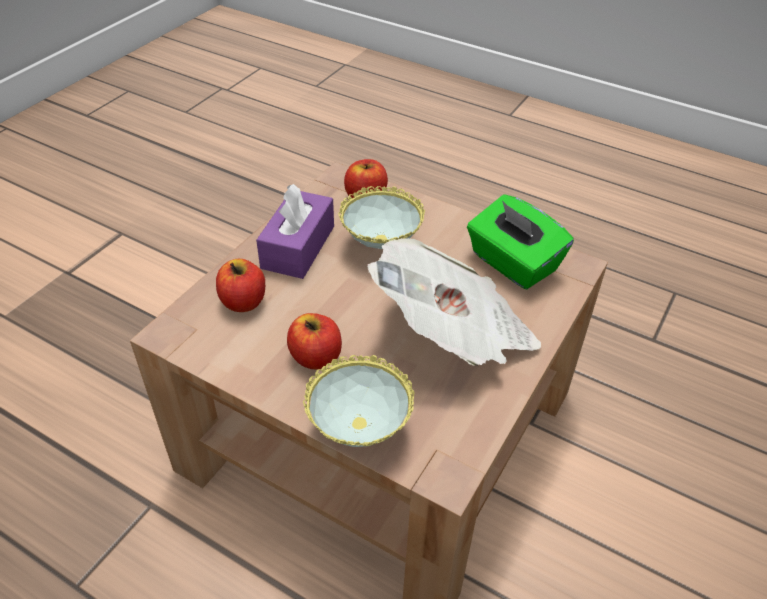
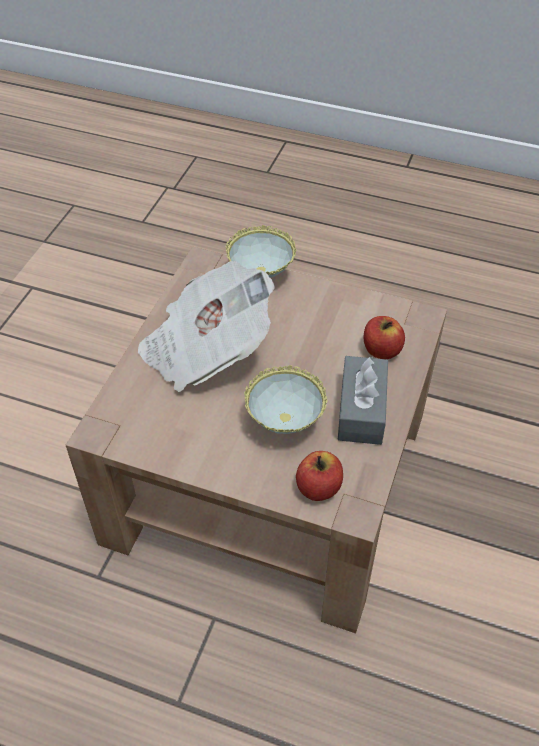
camera: 170 degrees right, 5 degrees up
(298, 247) = (361, 410): purple tissue box -> grey tissue box
(316, 357) = (306, 317): apple -> none
(512, 263) = (158, 425): green tissue box -> none

